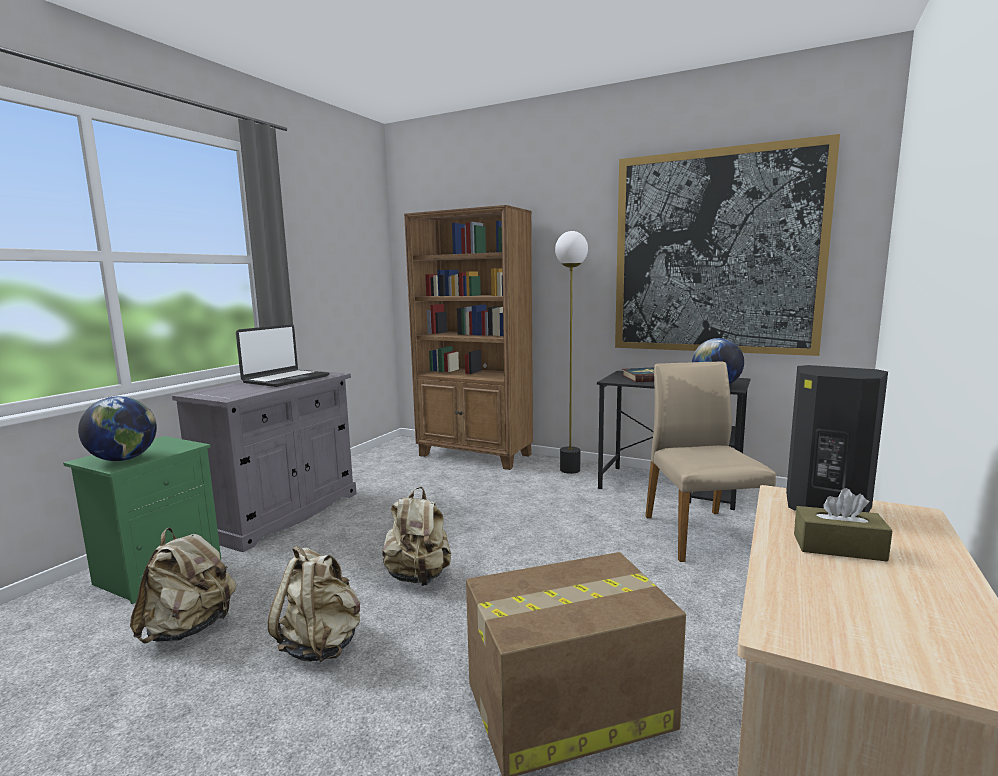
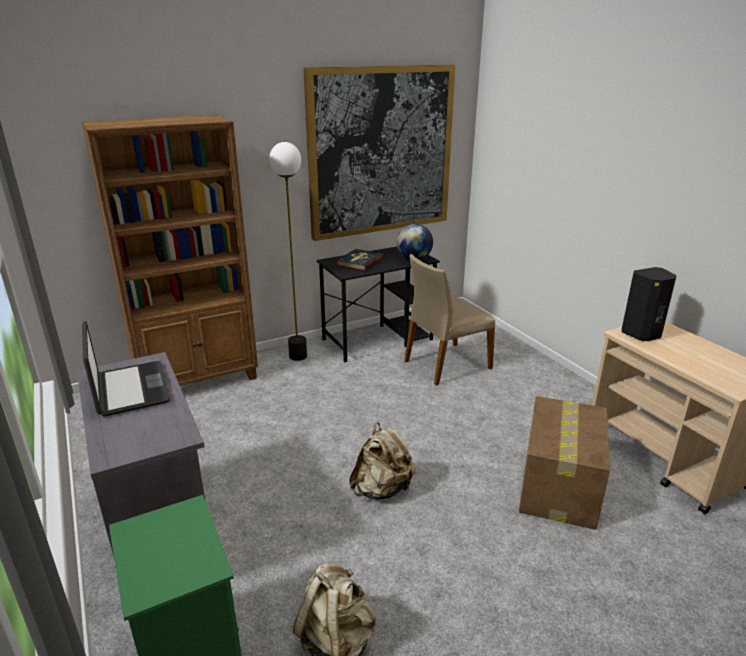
camera: 55 degrees left, 15 degrees up
(123, 459) = (182, 562): globe -> none
(321, 644) = (428, 564): beige backpack -> none
(701, 533) = (446, 364): beige chair -> beige chair turned 60 degrees counterclockwise
(838, 547) = (678, 350): brown tissue box -> none

